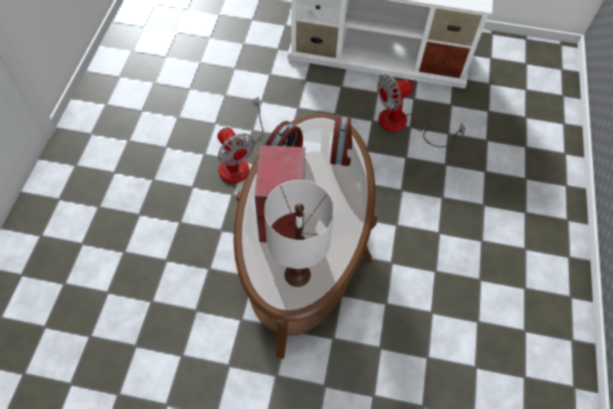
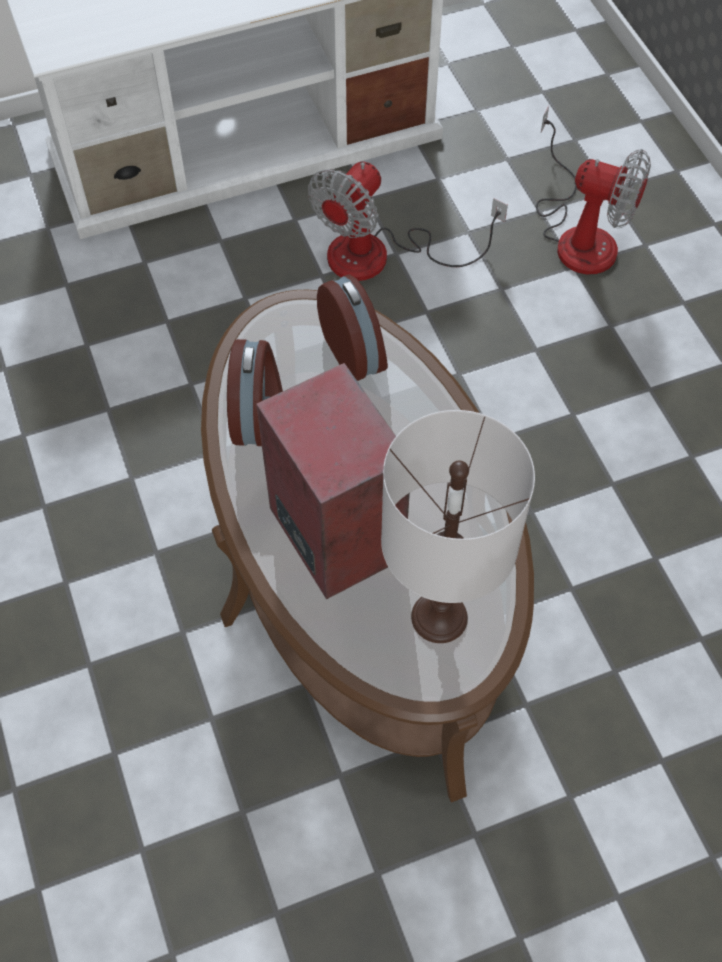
camera: 30 degrees left, 0 degrees up
(238, 161) = (122, 482): fan -> fan (579, 234)

